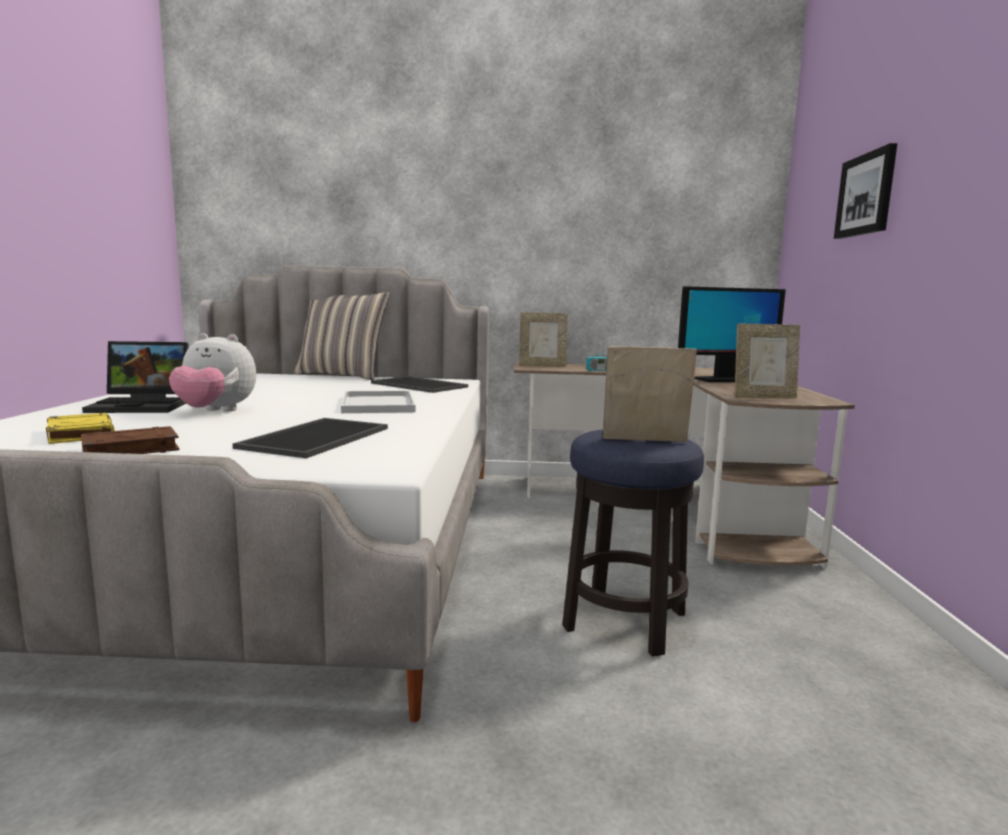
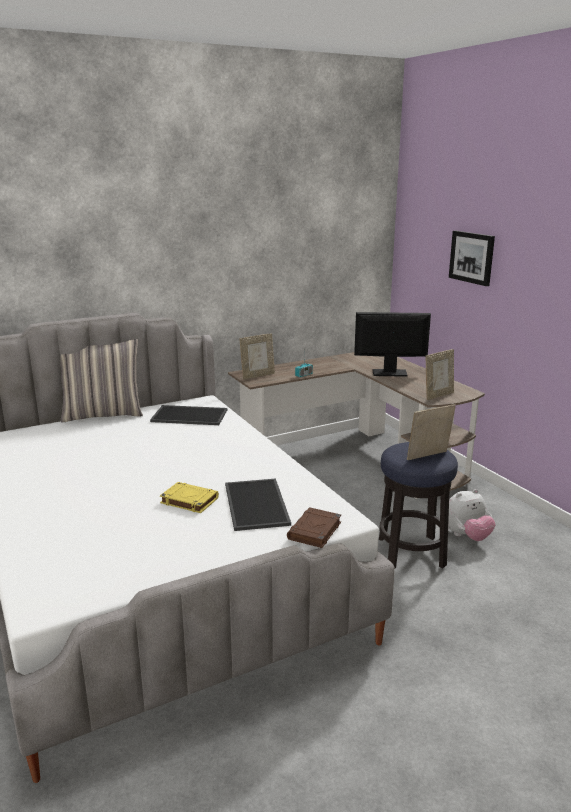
camera: 30 degrees left, 10 degrees up
(80, 434) = (105, 550): yellow book -> yellow book (188, 500)
(129, 449) = (178, 553): brown book -> brown book (314, 531)
(144, 405) = (58, 504): laptop -> none
(215, 411) = (129, 495): plush toy -> plush toy (466, 536)
(377, 404) = (213, 452): white tray -> none
(723, 380) = (390, 373): monitor -> monitor turned 135 degrees counterclockwise

